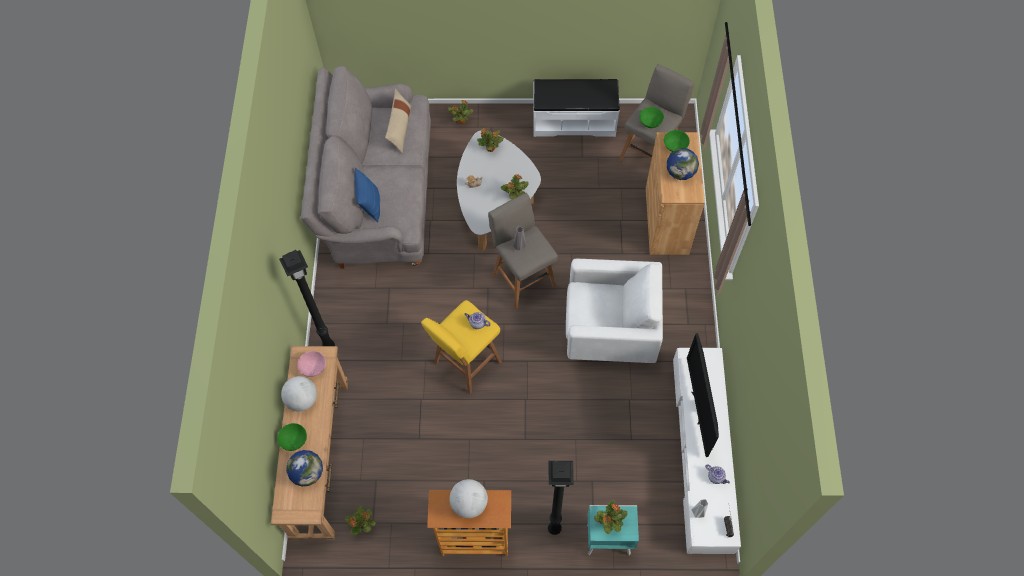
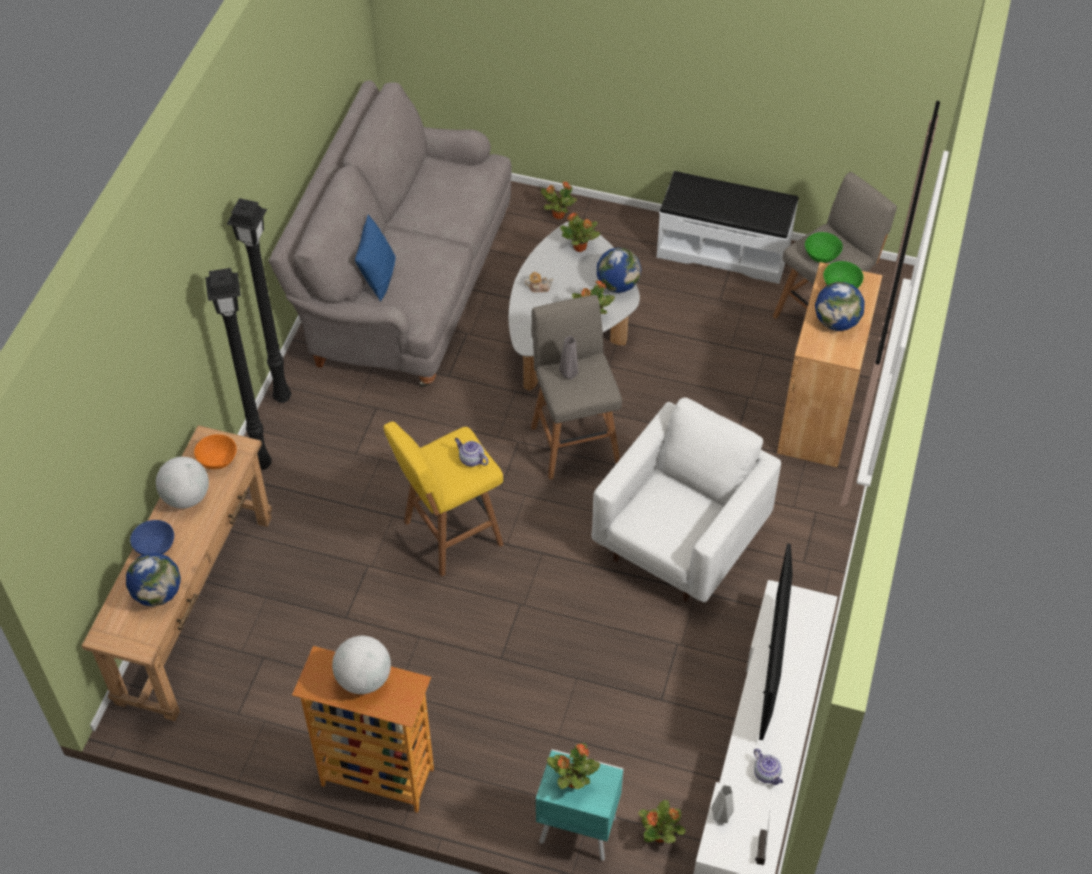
camera: 15 degrees right, 10 degrees down
(293, 440) = (154, 546): green bowl -> blue bowl
(313, 367) = (217, 459): pink bowl -> orange bowl
(363, 525) = (223, 713): potted plant -> potted plant (660, 835)
(400, 128) = (456, 189): beige pillow -> none
(523, 169) = (617, 285): none -> globe
(553, 527) = (500, 791): black floor lamp -> black floor lamp (281, 396)
(609, 330) = (680, 541): white armchair -> white armchair turned 75 degrees counterclockwise

